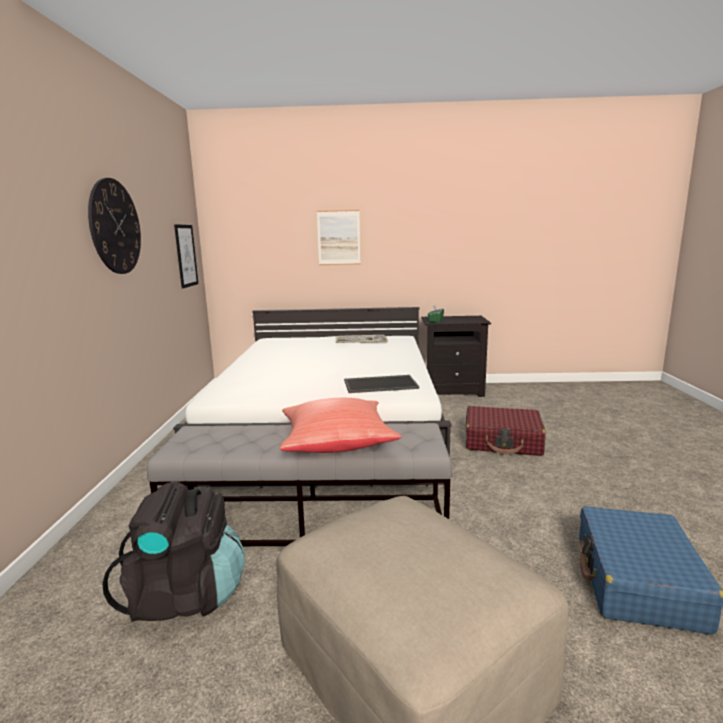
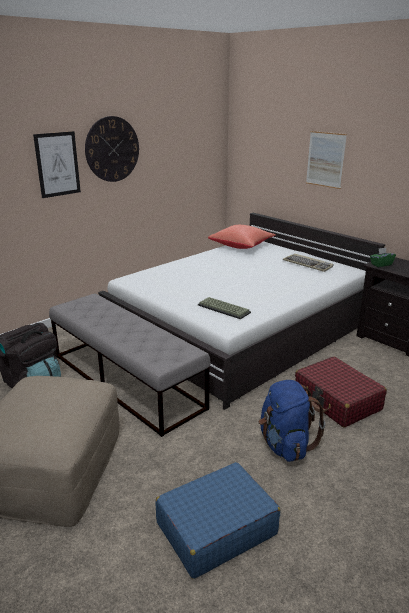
camera: 45 degrees right, 10 degrees up
(186, 255) = (201, 161): picture -> picture (57, 164)
(336, 443) = (128, 337): red pillow -> red pillow (242, 246)
(381, 384) = (224, 308): tray -> keyboard
(539, 489) = (285, 445): none -> blue backpack

